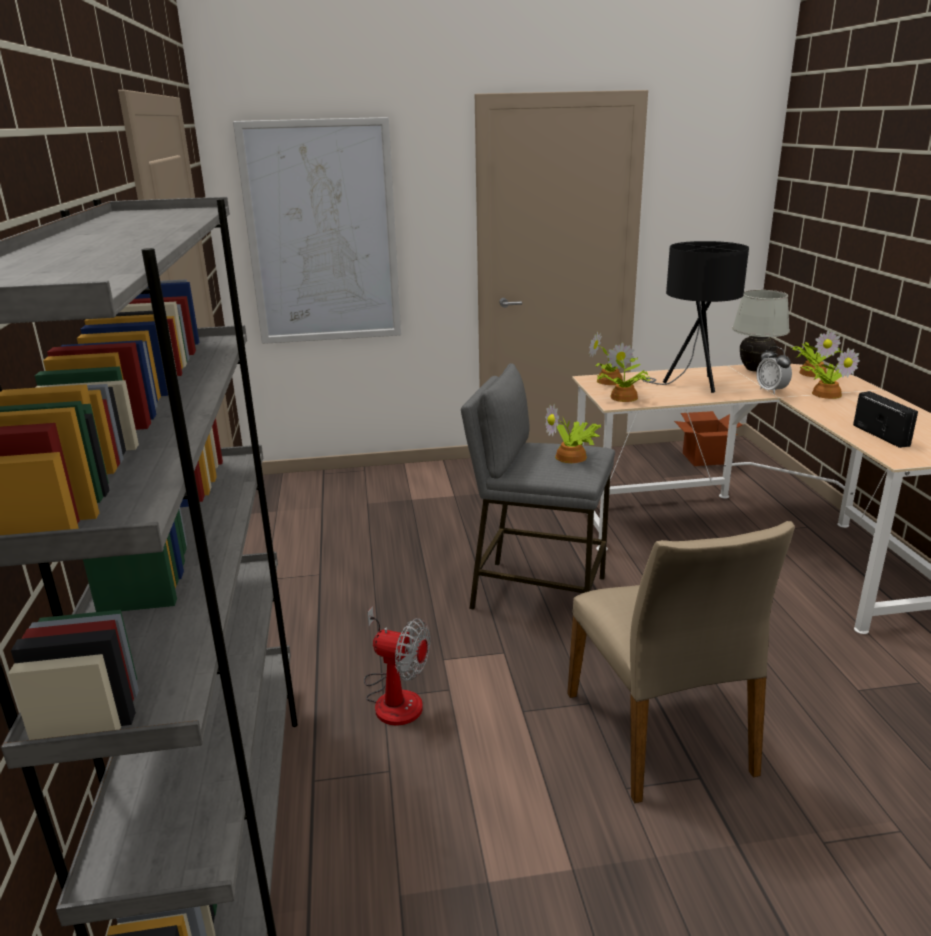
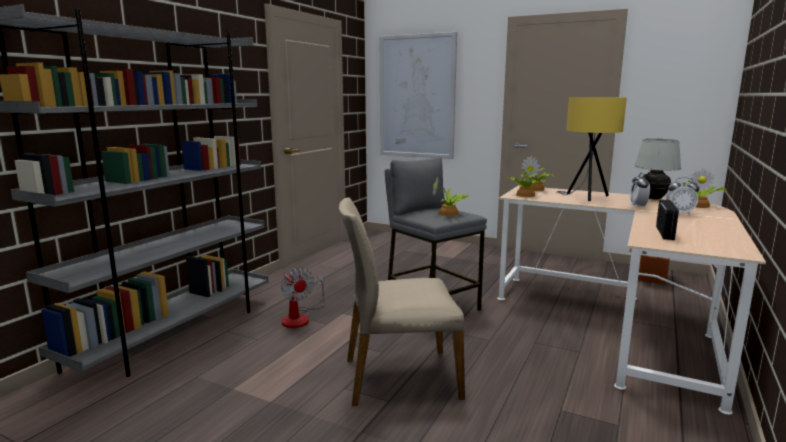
camera: 35 degrees right, 10 degrees down
(661, 733) = (399, 377): beige chair -> beige chair turned 60 degrees clockwise
(691, 385) = (585, 197): black table lamp -> yellow table lamp
(826, 393) = (679, 213): potted plant -> alarm clock

